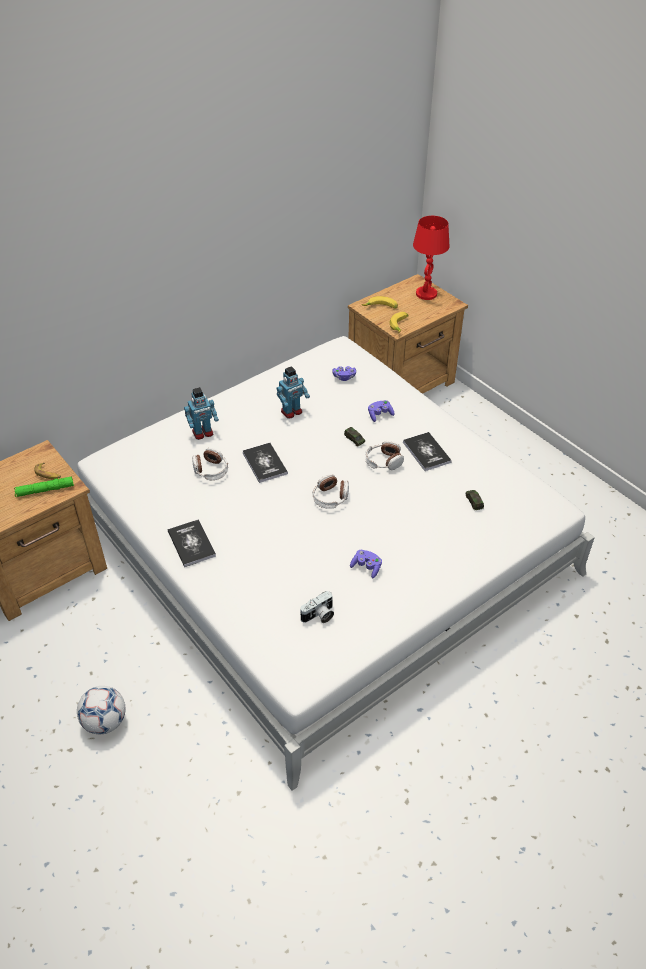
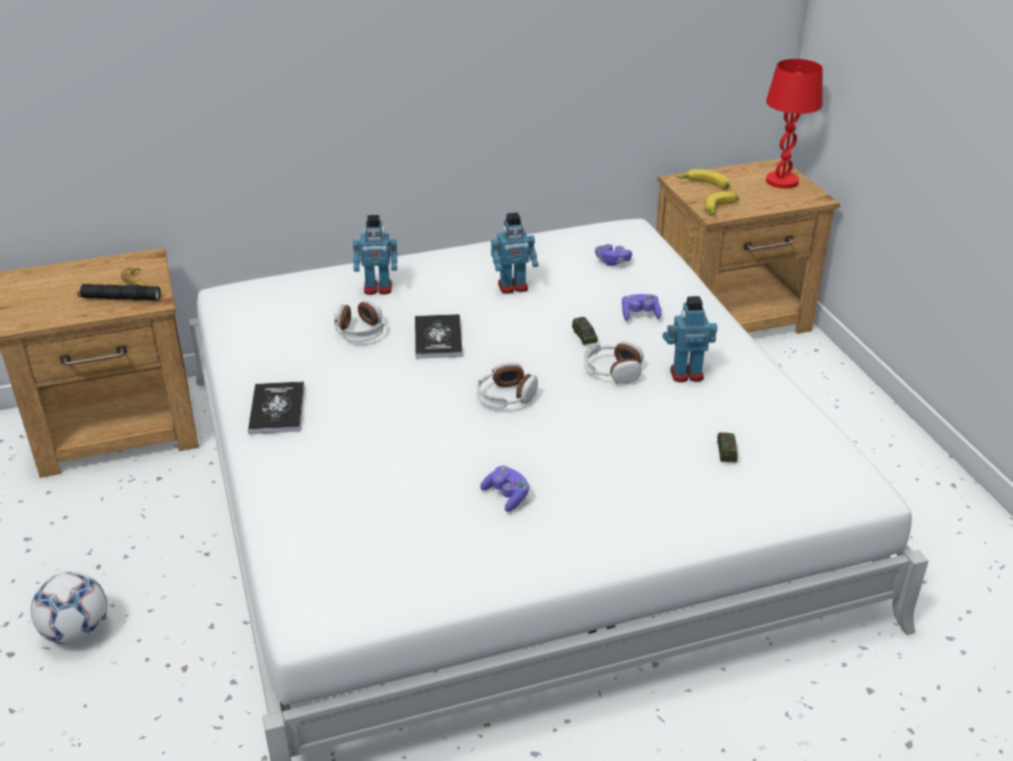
camera: 20 degrees right, 10 degrees down
(45, 490) = (120, 298): green flashlight -> black flashlight
(319, 616) = (397, 541): camera -> none
(426, 452) = (686, 374): book -> toy robot

